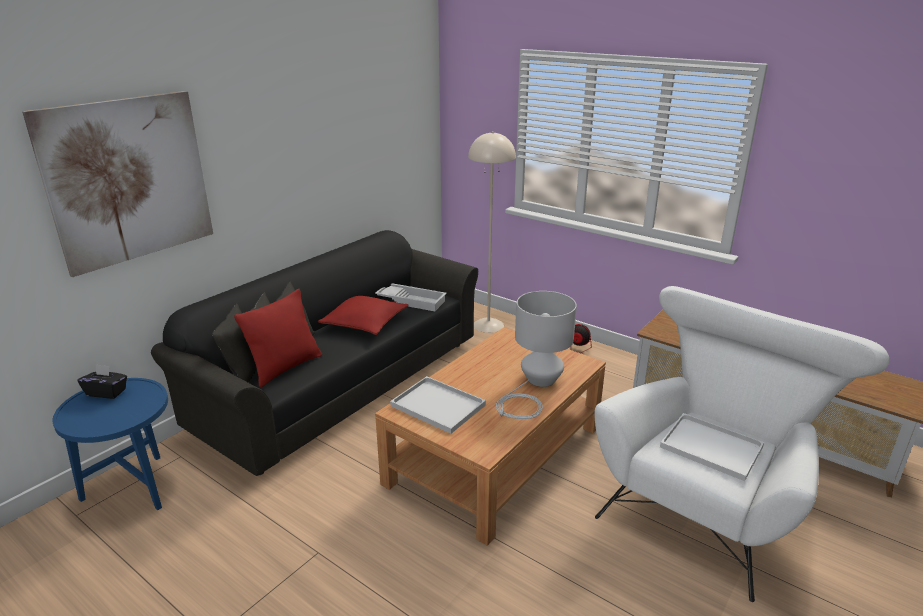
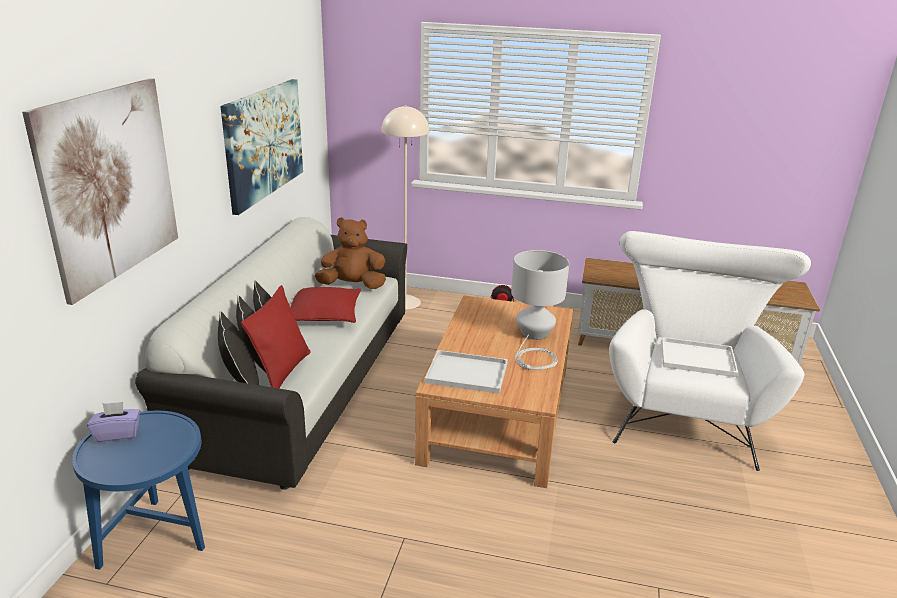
camera: 25 degrees left, 0 degrees up
(107, 392) = (118, 434): black tissue box -> purple tissue box
(342, 157) = (263, 142): none -> picture
(343, 384) = (303, 384): black sofa -> white sofa
(412, 300) = (352, 285): white tray -> brown plush toy

